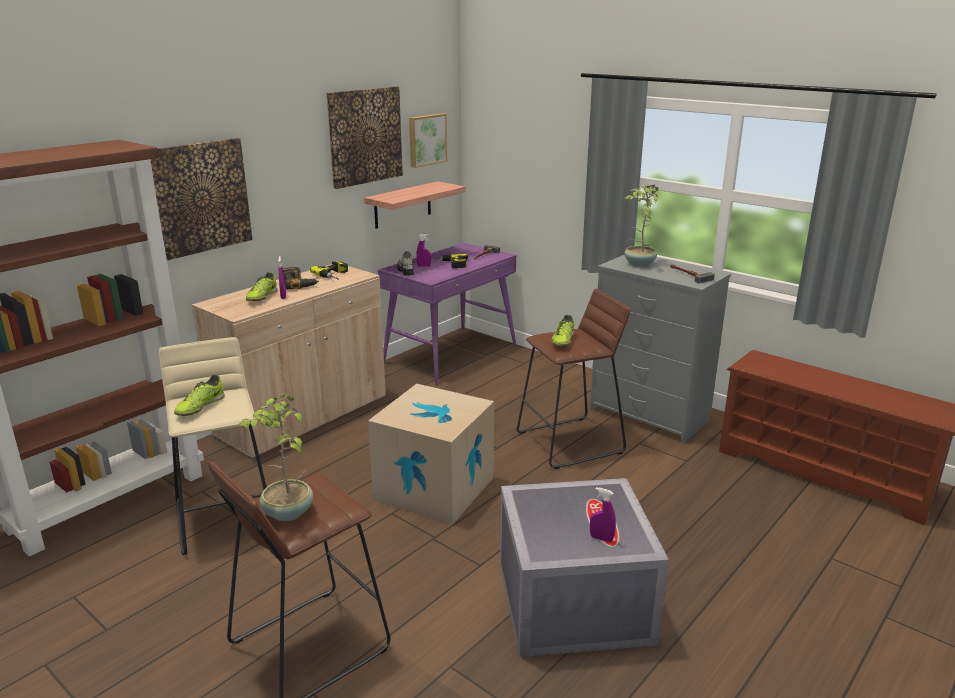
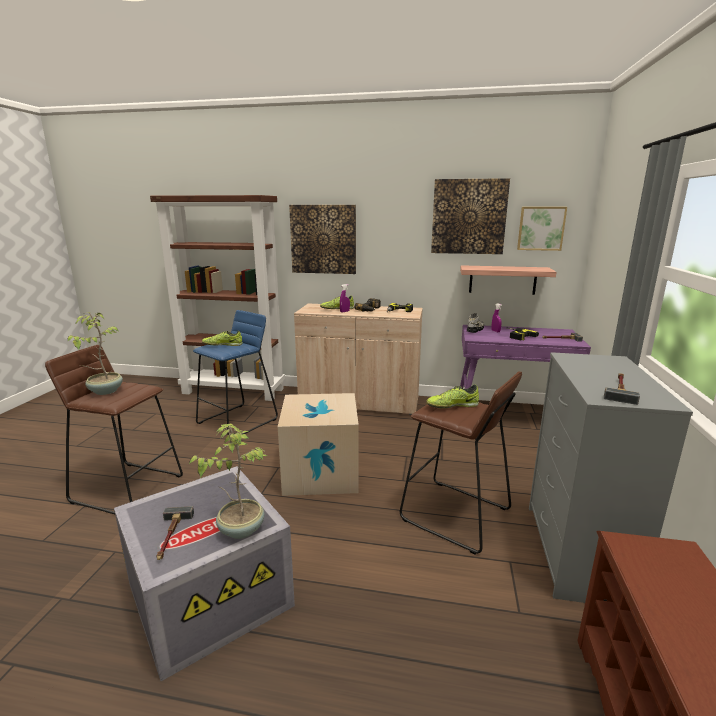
camera: 60 degrees right, 5 degrees down
(227, 518) = (238, 421): beige stool -> blue stool
(601, 538) = (170, 537): purple spray bottle -> hammer
(638, 264) = (596, 364): potted plant -> potted plant (241, 529)

